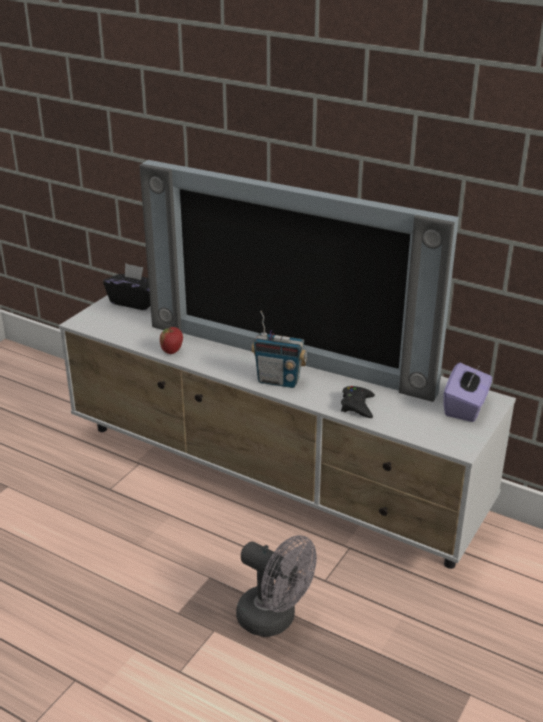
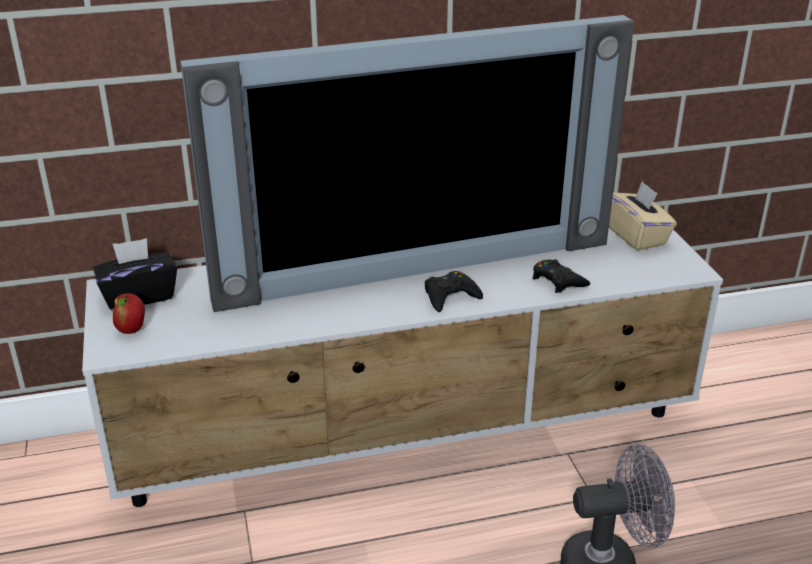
camera: 45 degrees left, 0 degrees up
(172, 351) = (287, 326): apple -> apple (131, 329)
(278, 381) = (450, 296): radio -> black game controller
(465, 407) = (636, 236): purple tissue box -> beige tissue box

